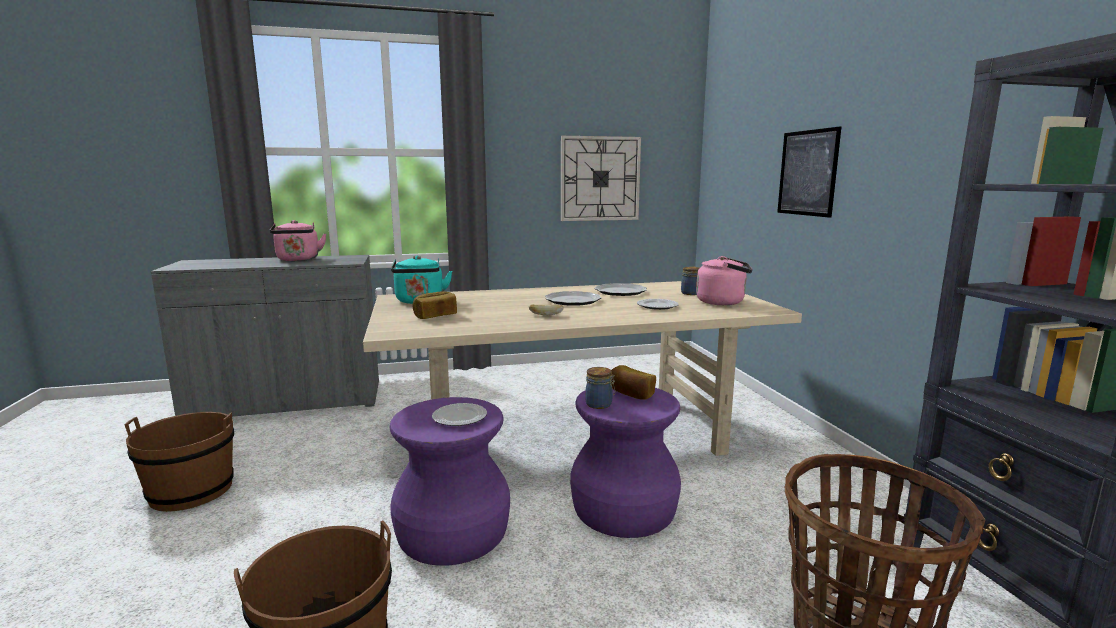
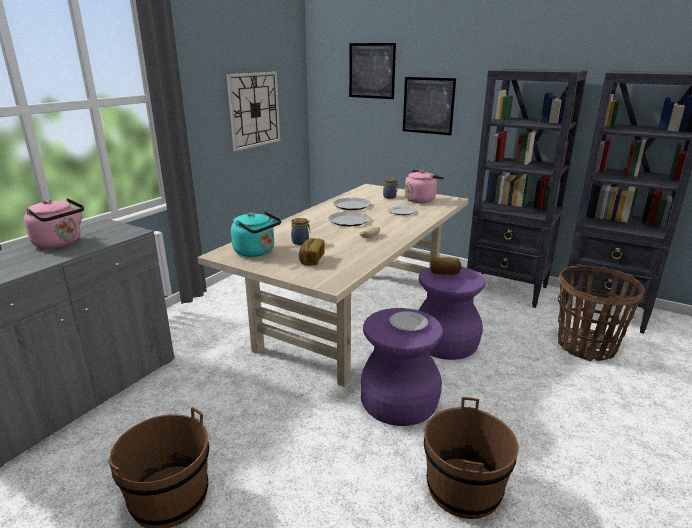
camera: 45 degrees left, 10 degrees up
(600, 404) = (447, 285): jar -> jar (301, 242)
(754, 130) = (371, 71): none -> picture
(859, 495) = (507, 289): none -> black bookcase

